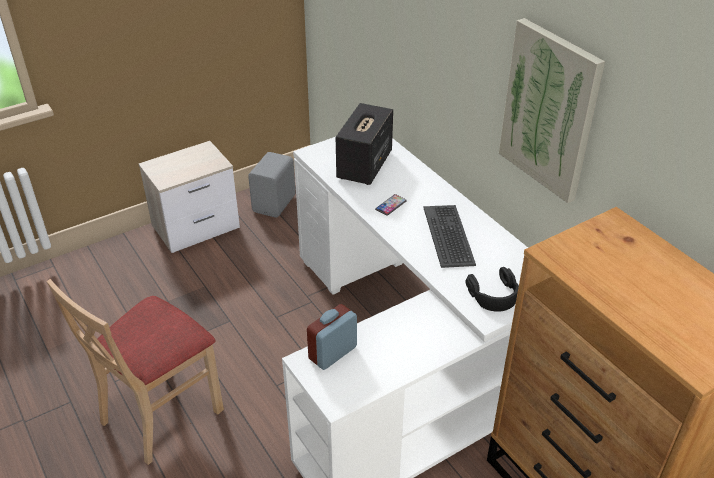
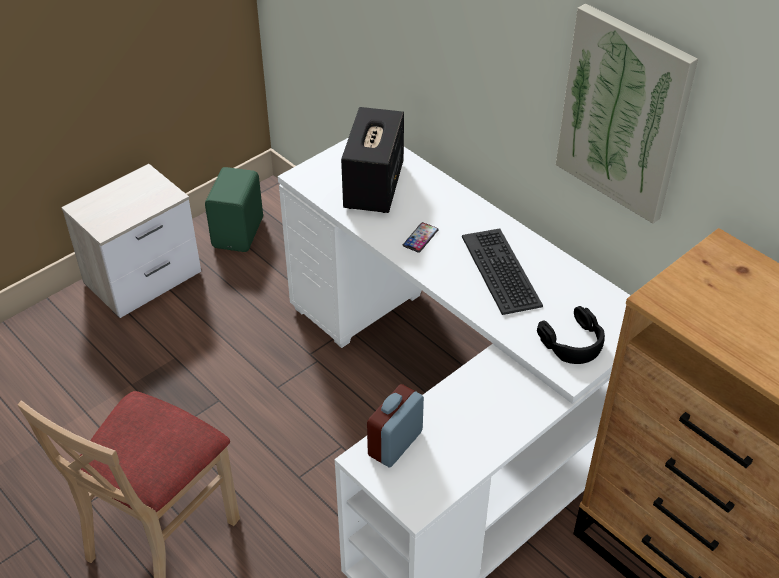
camera: 10 degrees left, 5 degrees up
(275, 203) = (240, 233): grey speaker -> green speaker

